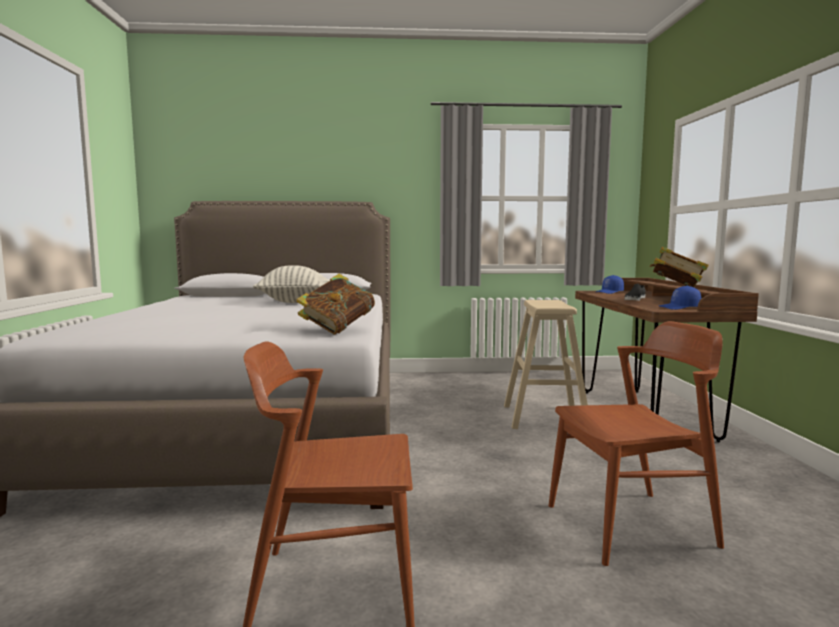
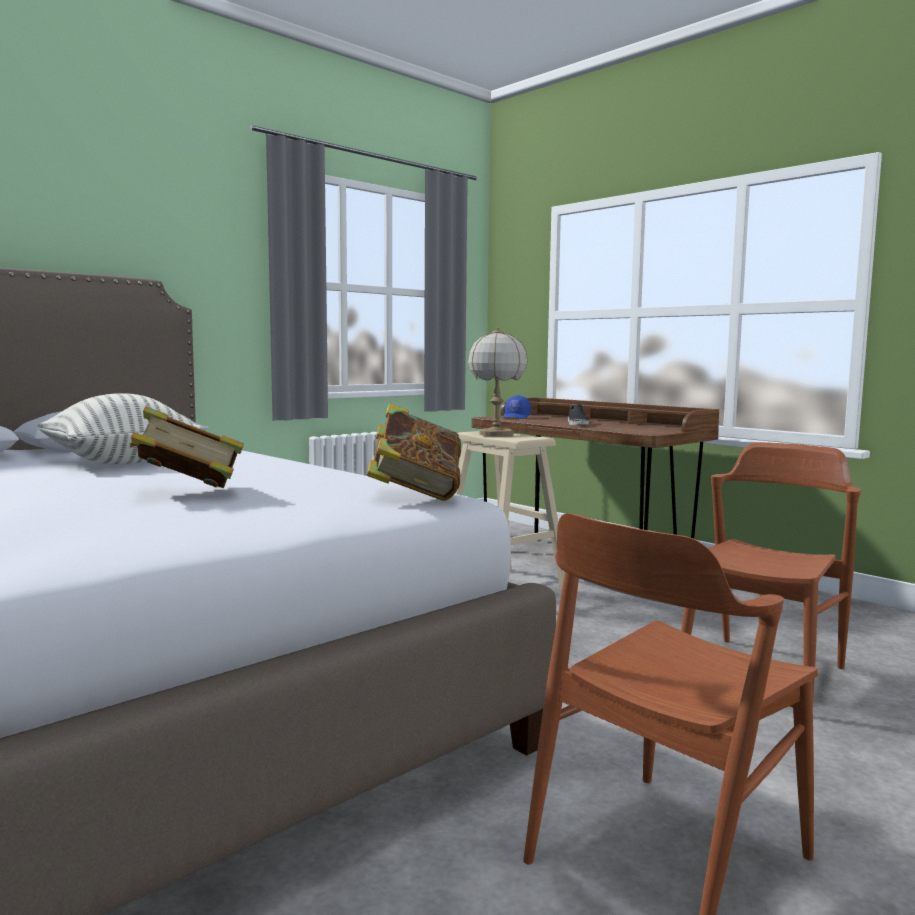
camera: 40 degrees left, 0 degrees up
(546, 302) = (496, 434): none -> table lamp
(676, 288) = (625, 408): book -> book (187, 493)
(679, 308) = (656, 430): blue cap -> none

